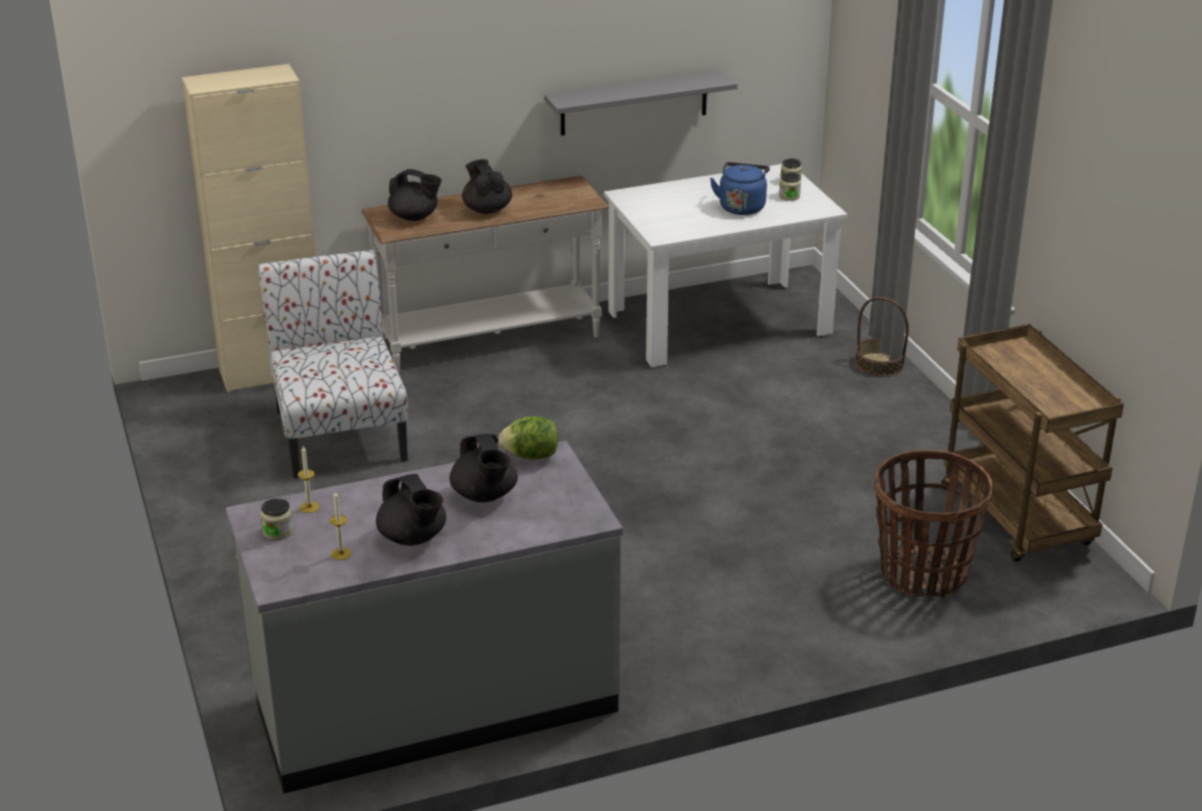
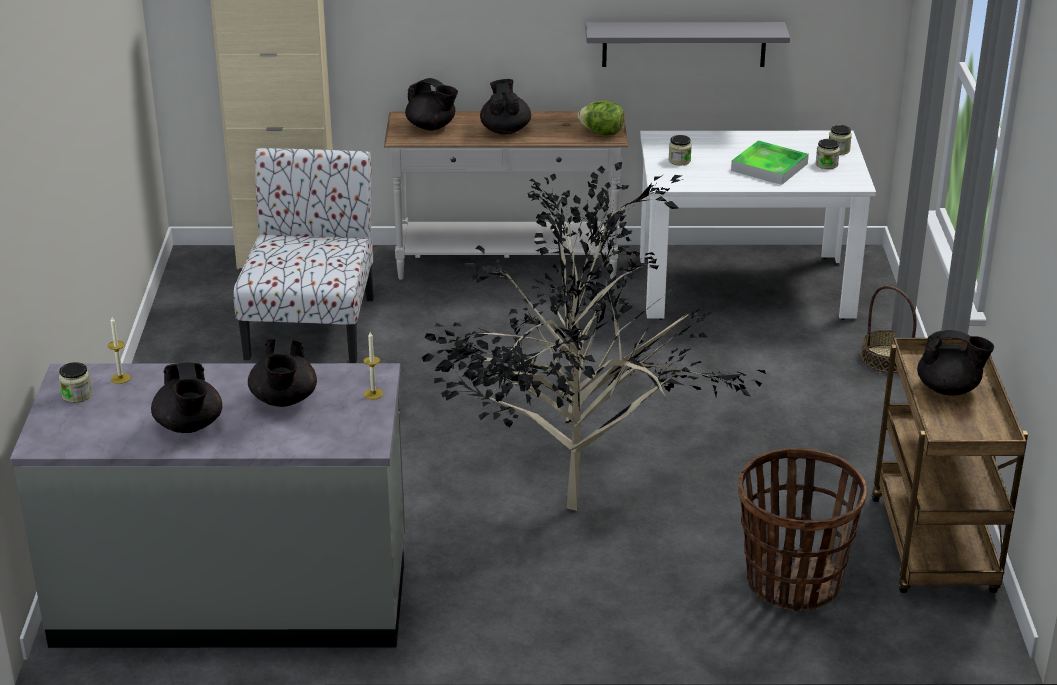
camera: 20 degrees right, 0 degrees up
(341, 554) = (115, 427): candle -> candle (373, 394)
(531, 456) = (355, 371): lettuce -> lettuce (602, 133)
(659, 213) = (679, 161): none -> jar
(689, 552) = (566, 508): none -> potted plant
(742, 206) = (769, 167): blue kettle -> tray
(1026, 373) = (949, 389): none -> black teapot

